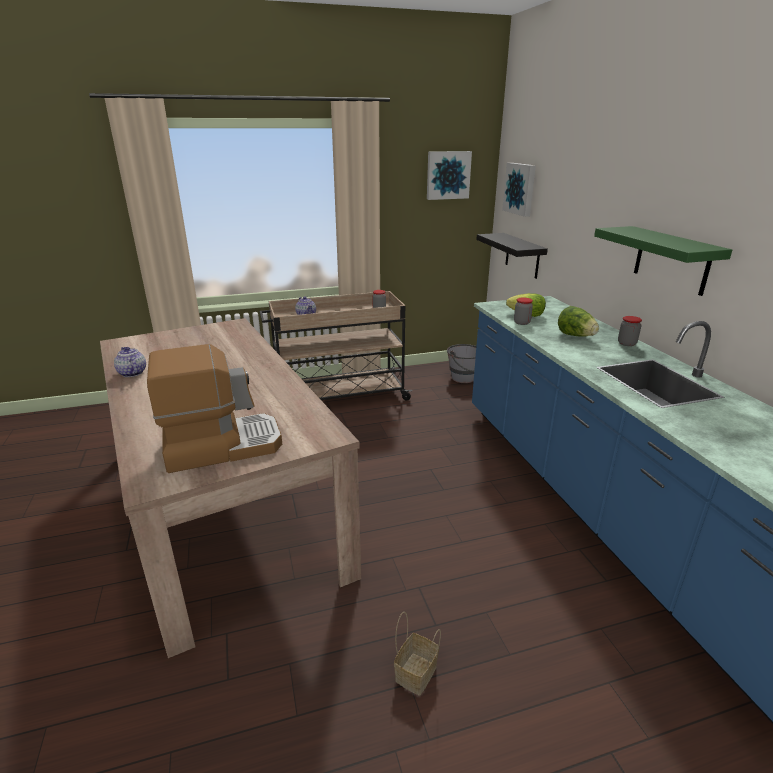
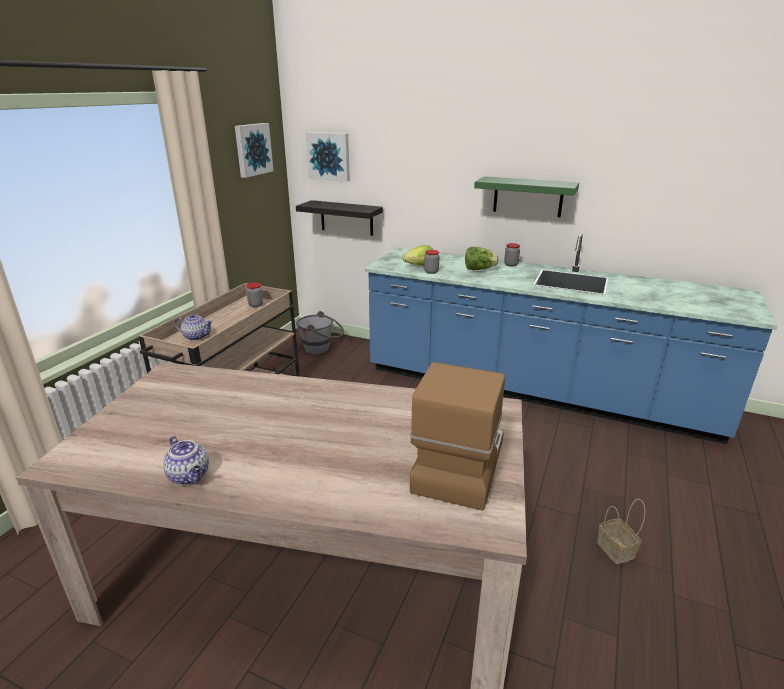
camera: 50 degrees left, 0 degrees up
(132, 373) = (190, 476): teapot -> teapot turned 135 degrees counterclockwise

